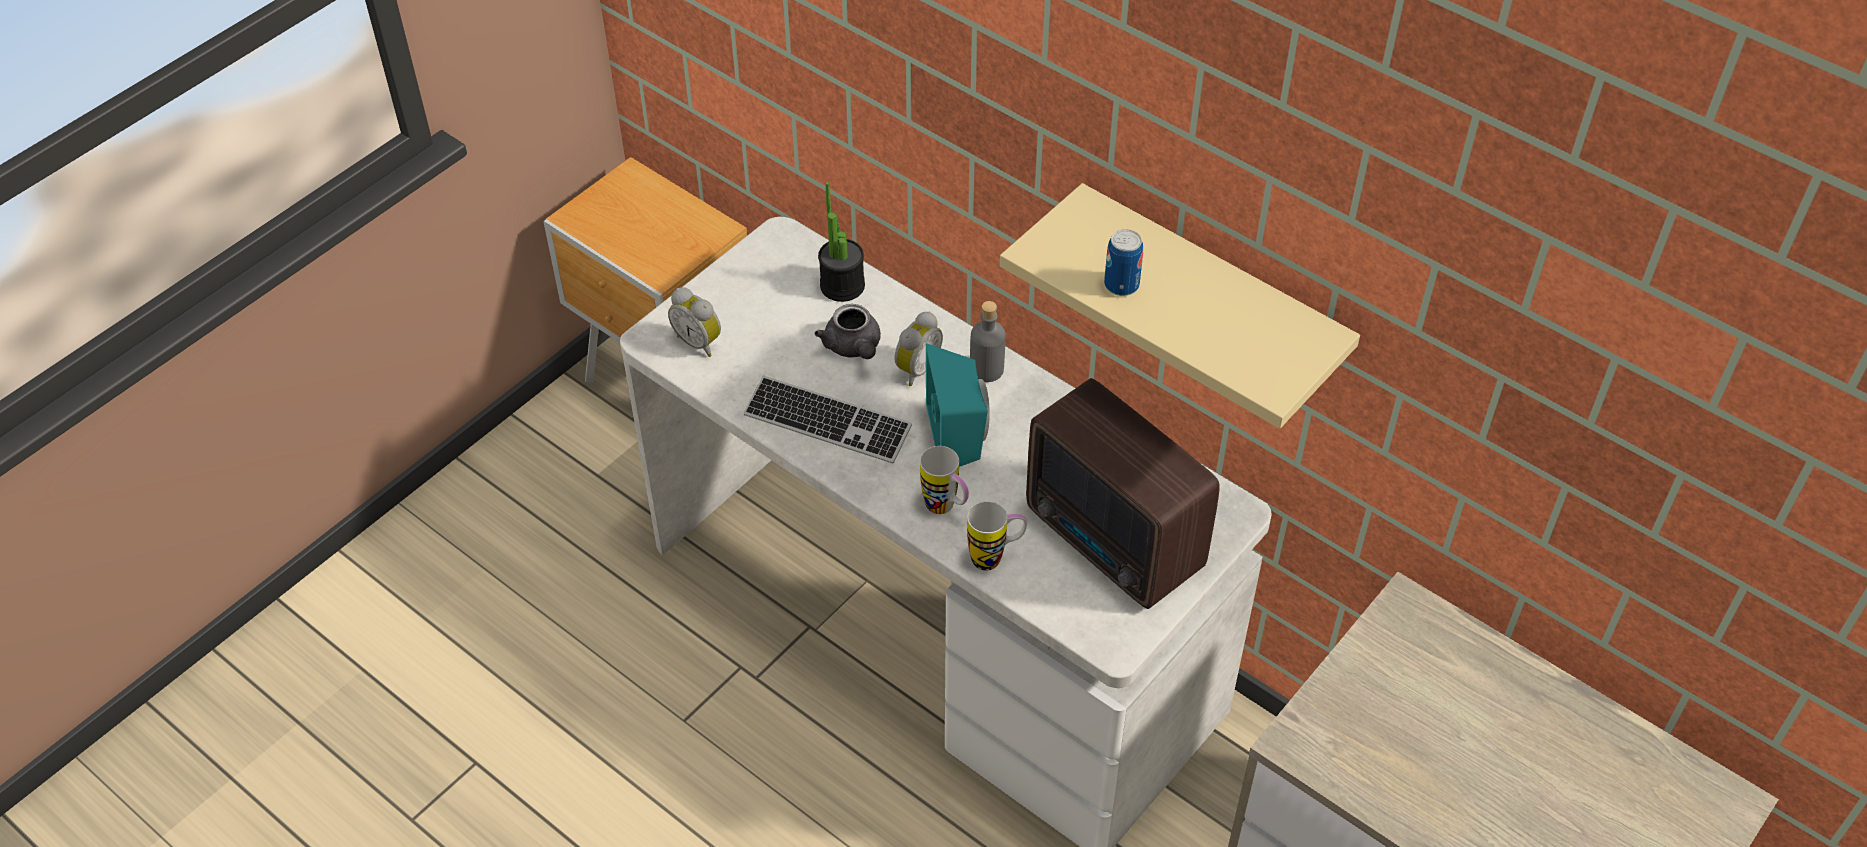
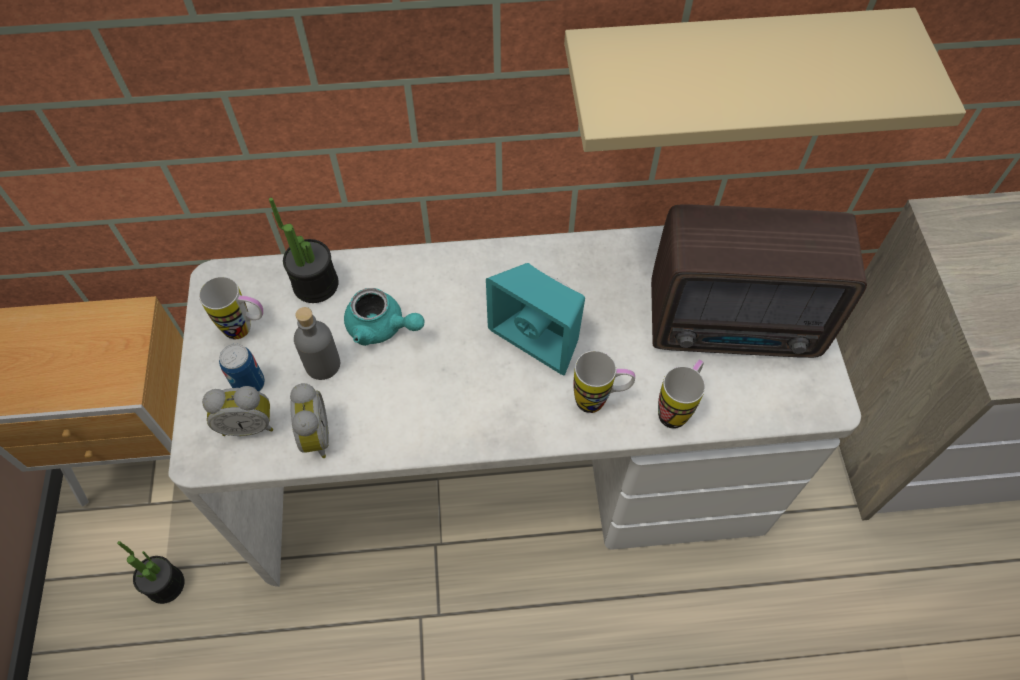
camera: 45 degrees left, 10 degrees up
(586, 486) = (165, 584): none -> potted plant
(764, 281) = (246, 329): none -> mug
(827, 422) = (432, 406): keyboard -> none
(853, 348) = (382, 328): grey teapot -> turquoise teapot
(916, 369) = (448, 307): alarm clock -> alarm clock (313, 437)
(986, 369) = (499, 266): grey bottle -> grey bottle (322, 364)
(1121, 285) = (713, 92): can -> can (249, 384)

